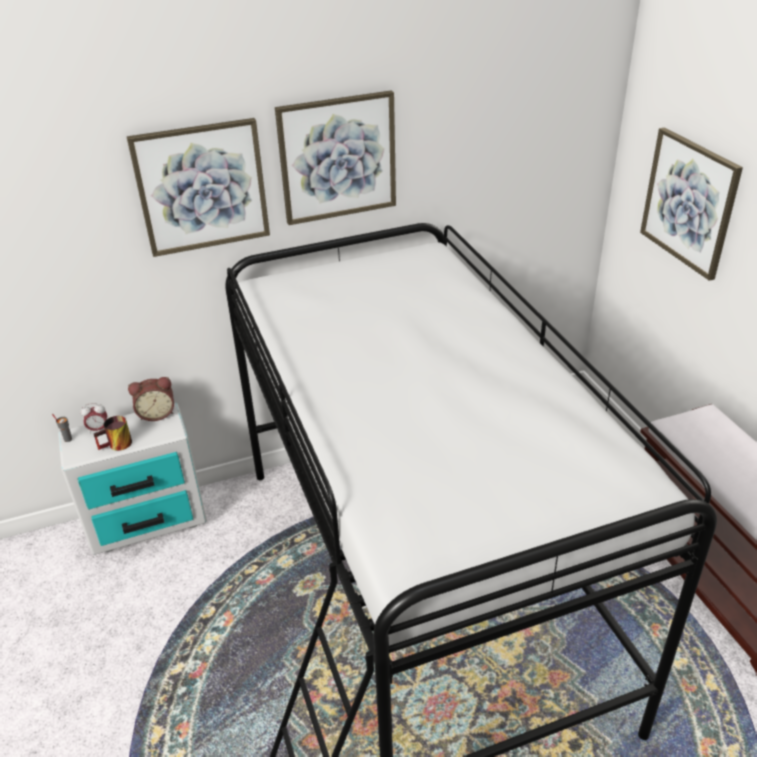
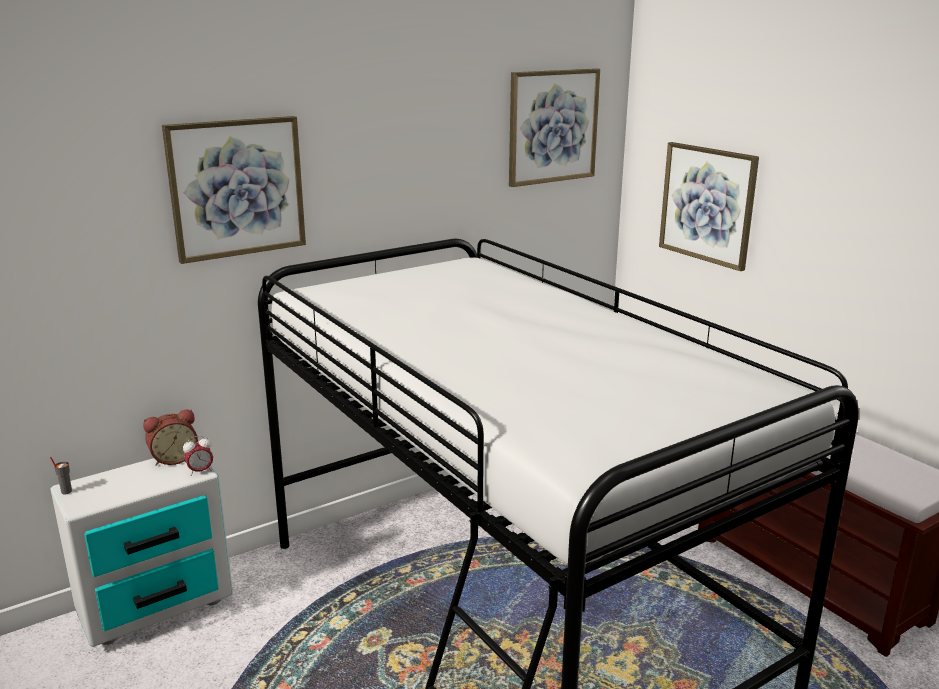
camera: 15 degrees left, 15 degrees down
(98, 429) = (104, 479): alarm clock -> alarm clock (200, 471)
(117, 446) = (133, 491): mug -> none
(337, 158) = (374, 165): picture -> picture (552, 126)

